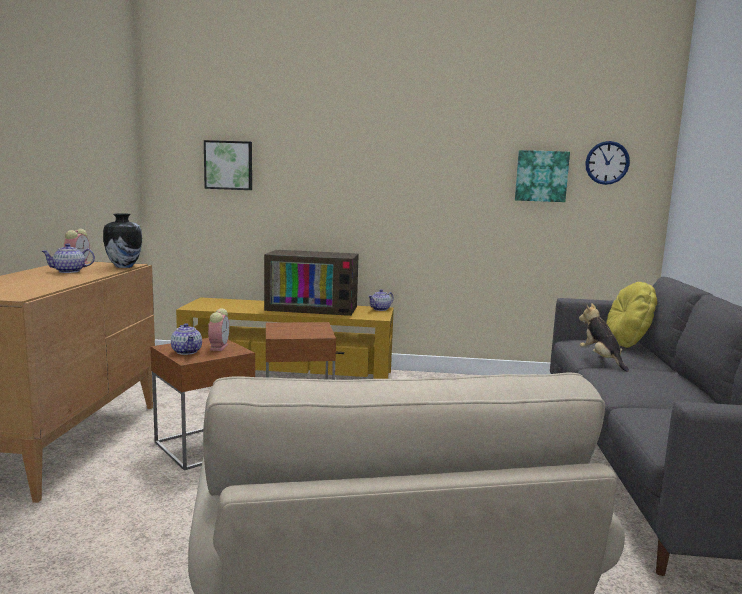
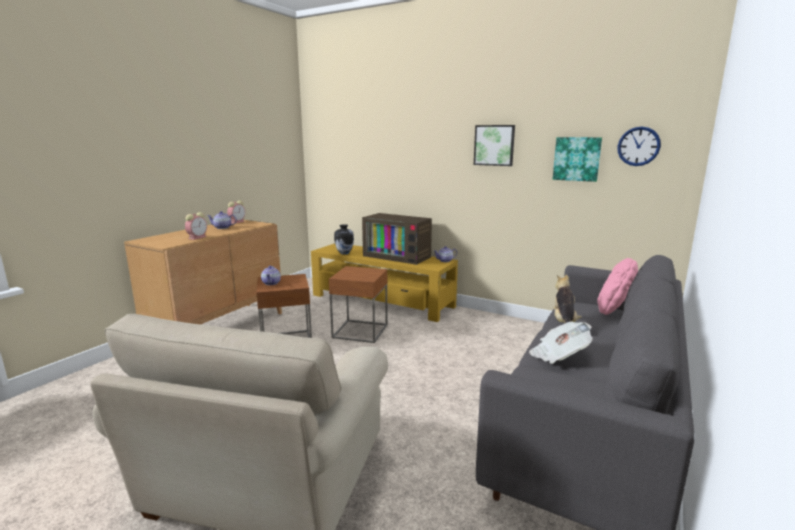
camera: 25 degrees right, 5 degrees up
(124, 266) = (257, 225): vase -> vase (344, 253)
(219, 347) = (293, 281): alarm clock -> alarm clock (197, 237)
(229, 165) = (352, 153): picture -> picture (494, 145)
(627, 344) = (613, 311): yellow pillow -> pink pillow
(642, 392) = (558, 355): none -> newspaper

